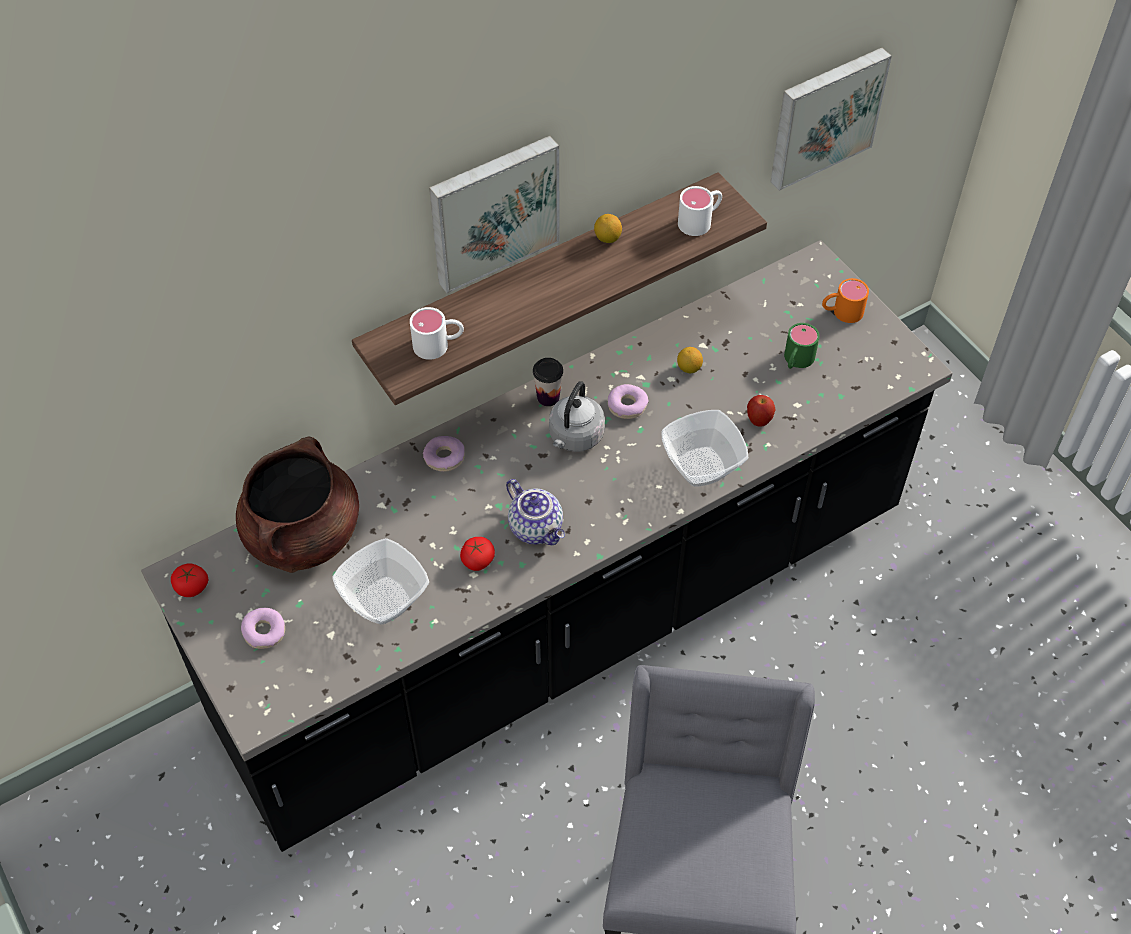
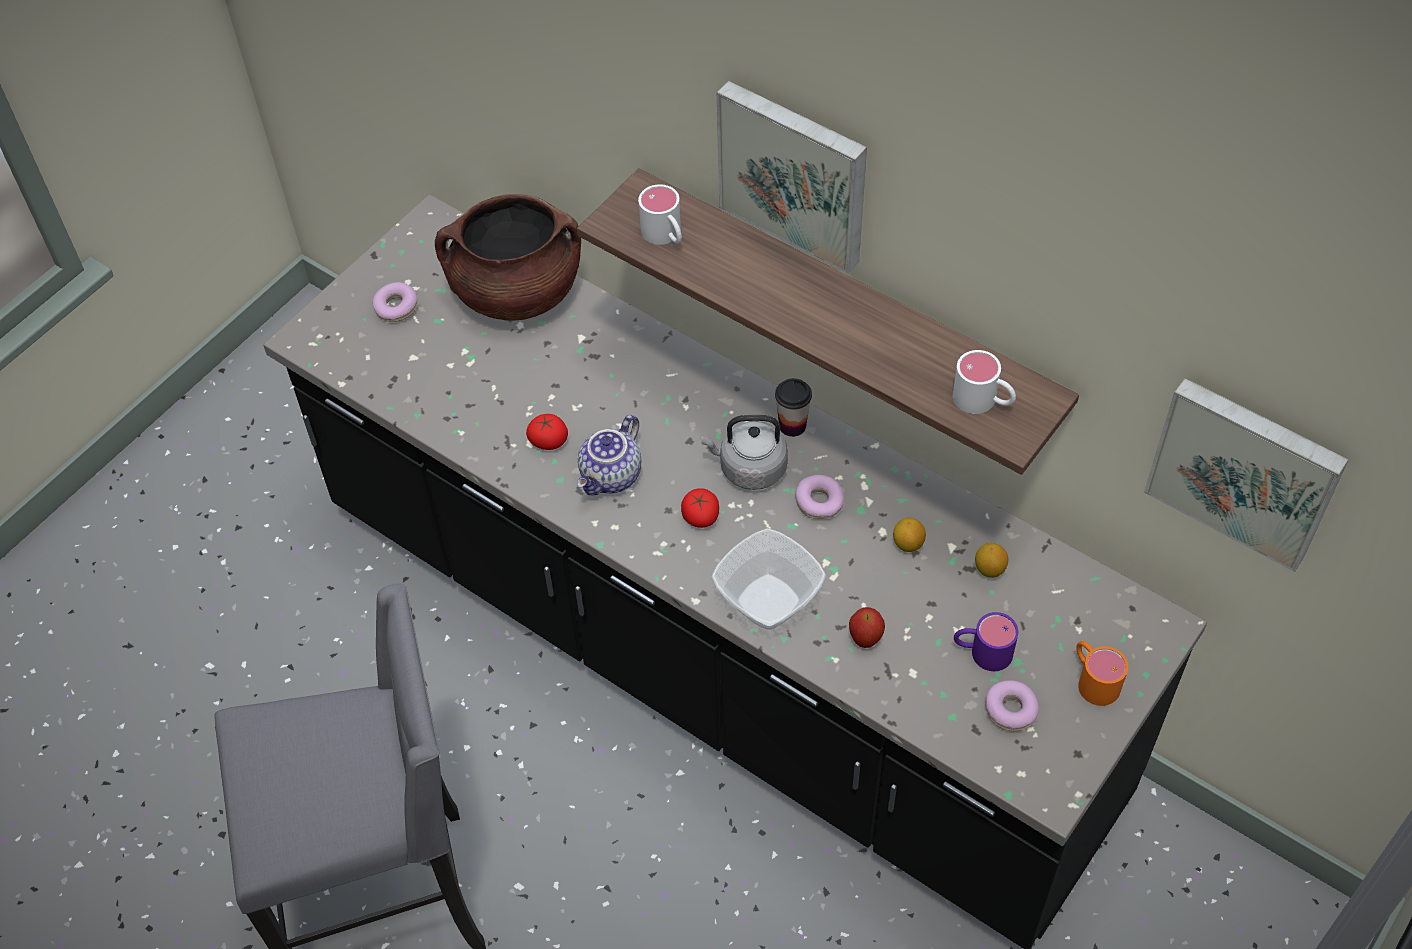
camera: 70 degrees right, 0 degrees up
(191, 587) = (424, 236): tomato -> tomato (700, 516)
(384, 599) = (470, 383): bowl -> none
(444, 457) = (665, 366): donut -> donut (1010, 710)
(607, 238) = (901, 324): lemon -> lemon (989, 569)
(796, 361) = (982, 652): green mug -> purple mug

